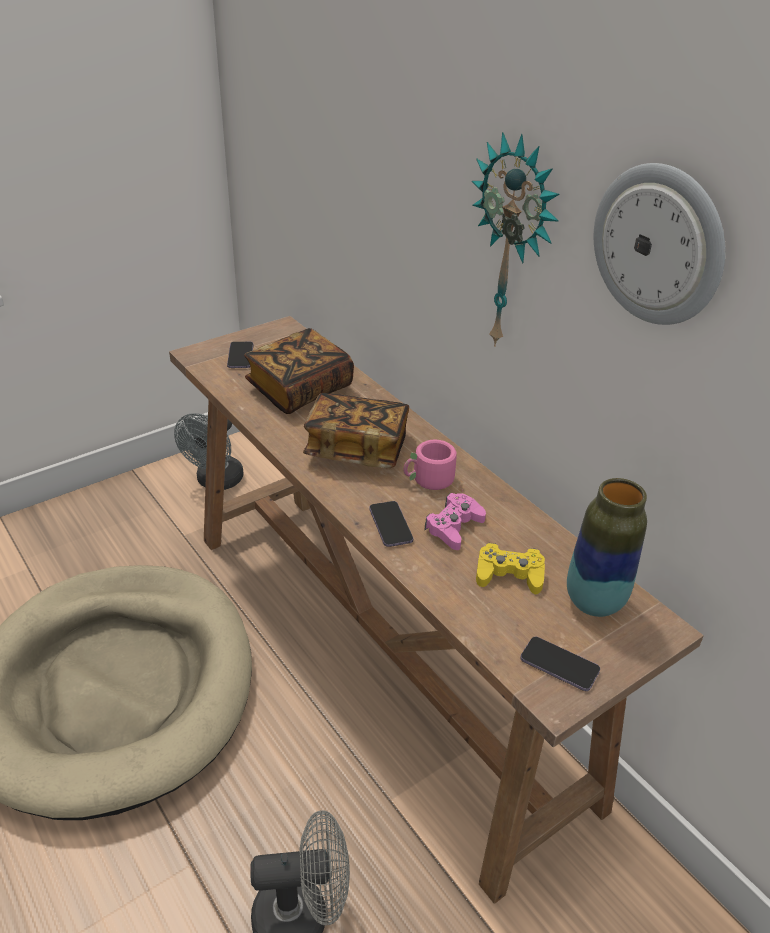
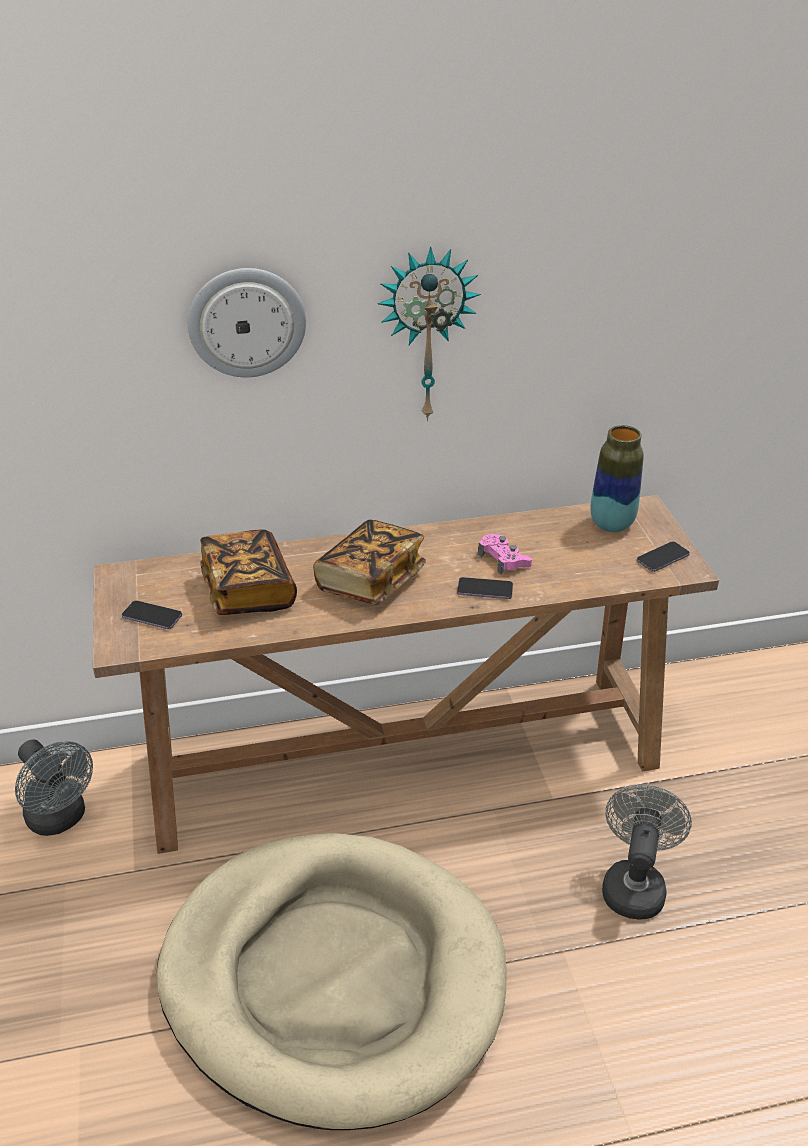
camera: 65 degrees left, 0 degrees up
(429, 481) = (440, 555): pink mug -> none
(509, 574) = (568, 550): yellow game controller -> none
(659, 245) = (565, 273): wall clock -> wall clock (247, 322)

